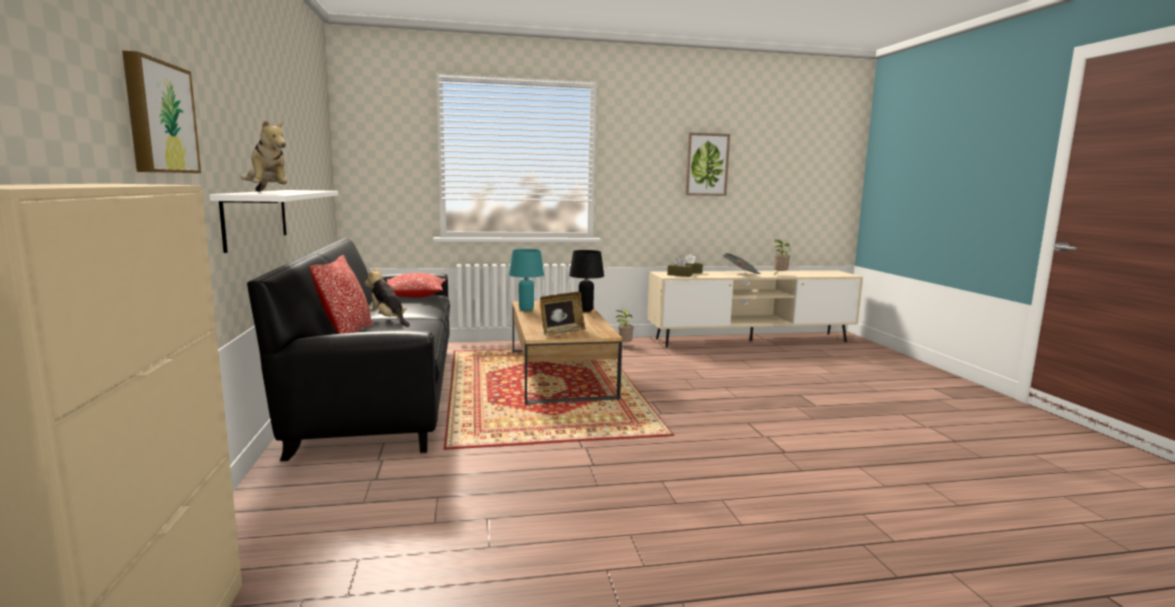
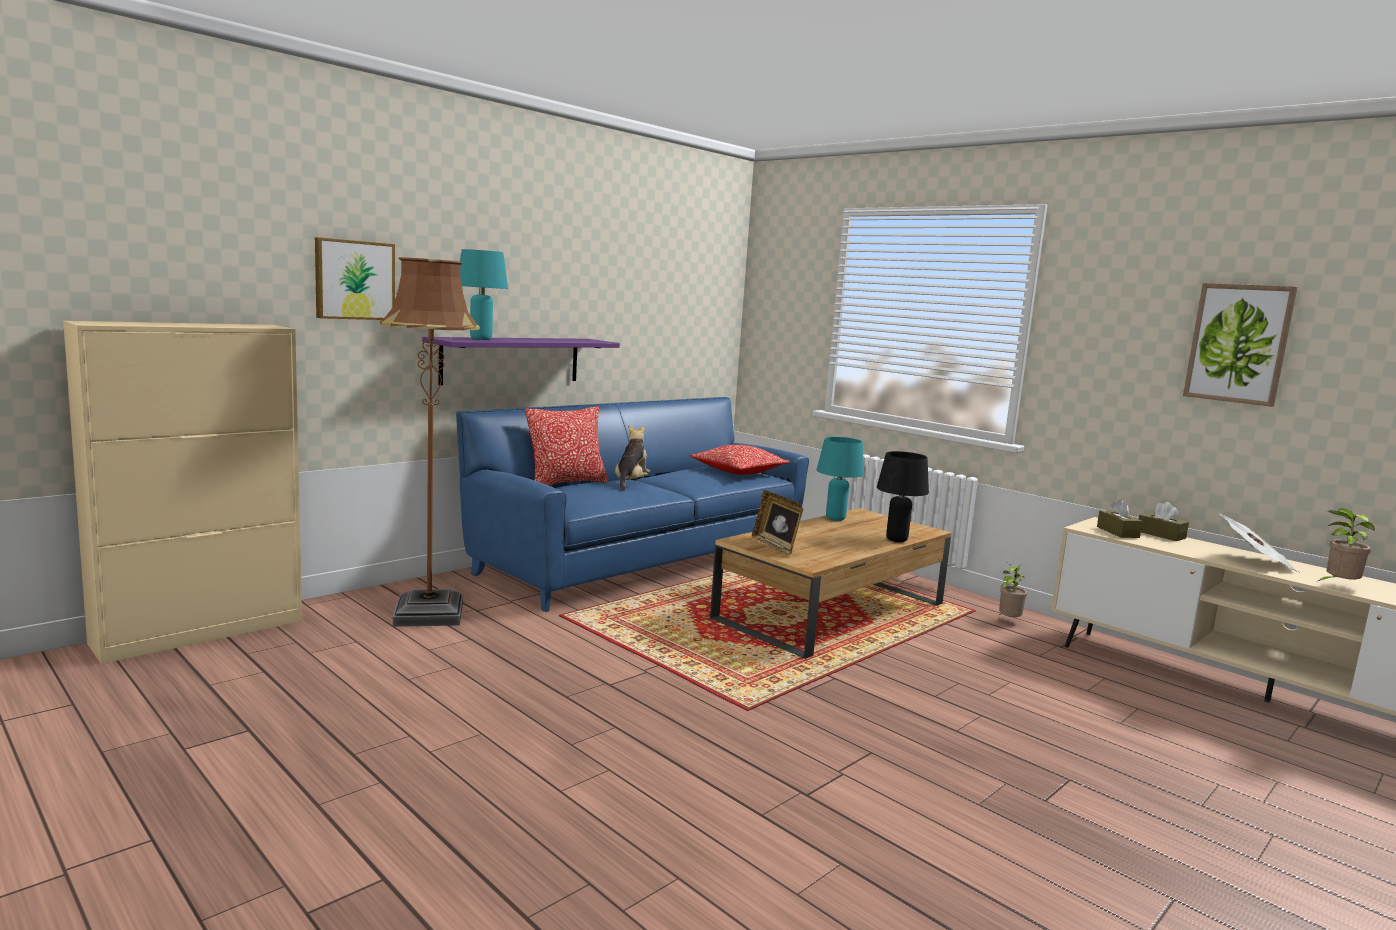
camera: 55 degrees right, 0 degrees up
(256, 217) = (511, 360): white shelf -> purple shelf
(268, 193) = (481, 339): plush toy -> turquoise table lamp
(347, 504) = (429, 614): none -> brown floor lamp
(381, 392) = (643, 561): black sofa -> blue sofa
(561, 332) = (775, 546): picture frame -> picture frame turned 45 degrees clockwise

